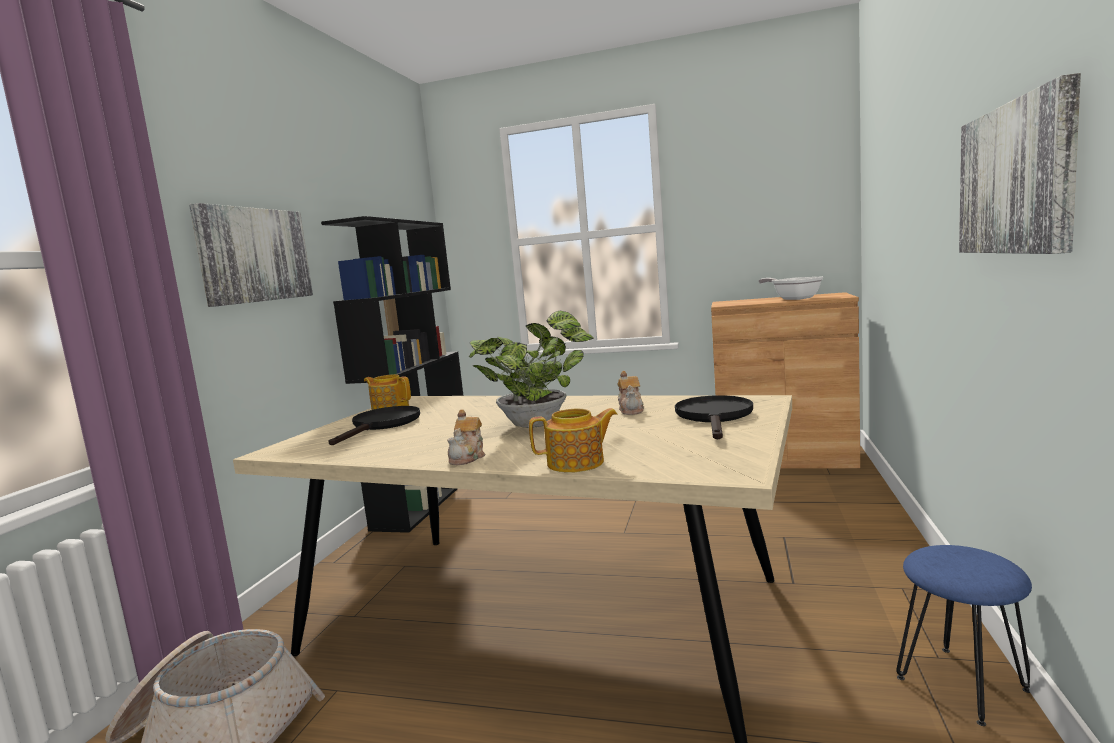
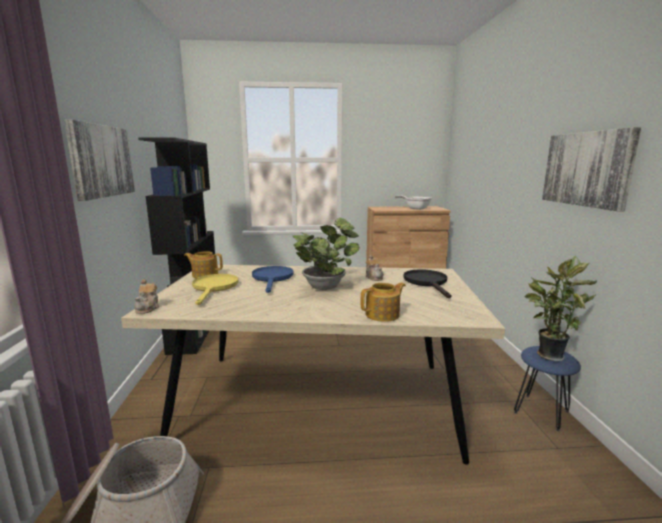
camera: 20 degrees left, 5 degrees up
(382, 425) = (214, 288): black frying pan -> yellow frying pan
(468, 457) = (308, 312): teapot -> teapot (148, 308)
(474, 413) = (272, 278): none -> blue frying pan
(958, 562) = (548, 354): none -> potted plant

